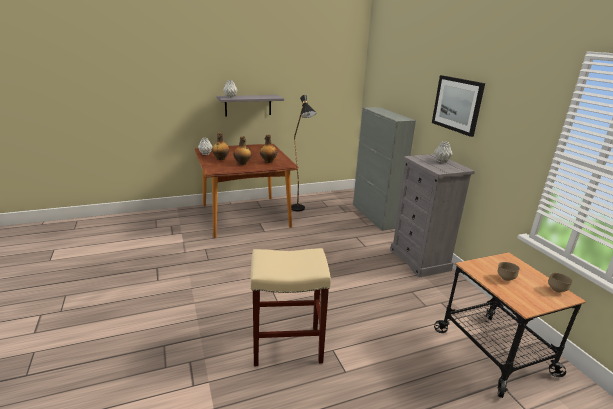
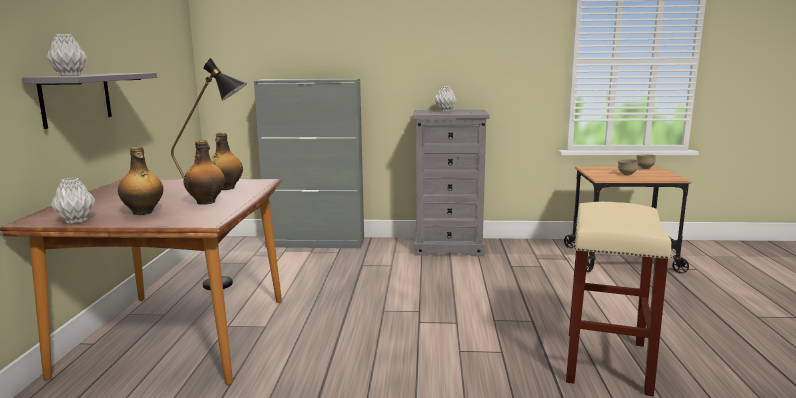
camera: 65 degrees left, 10 degrees down
(457, 104) = (429, 42): picture -> none

